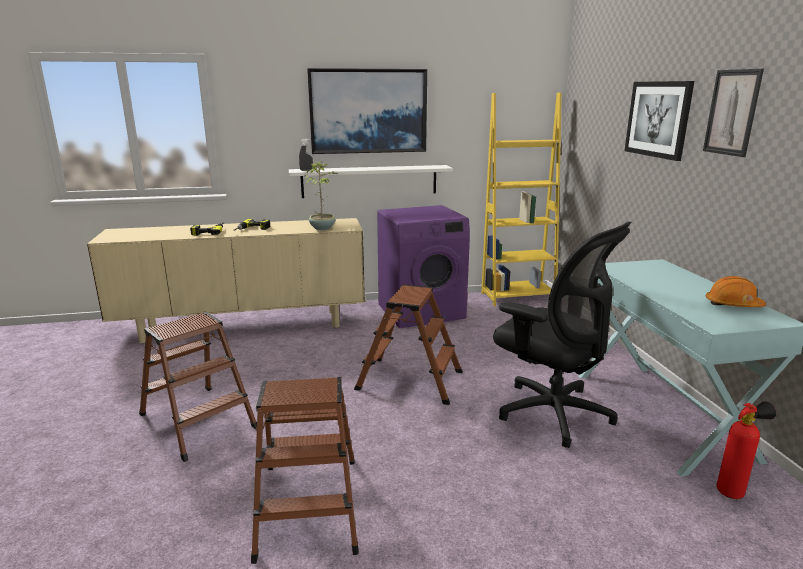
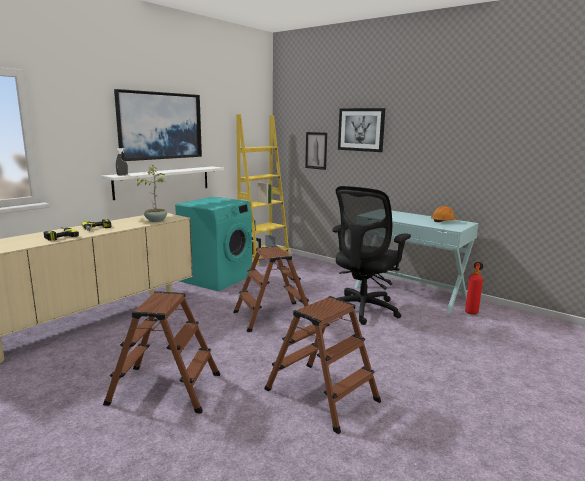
camera: 40 degrees left, 5 degrees down
(422, 311) = (217, 278): purple washing machine -> turquoise washing machine
(547, 411) = (364, 307): black office chair -> black office chair turned 120 degrees clockwise
(732, 112) = (414, 124): picture -> picture (316, 150)

